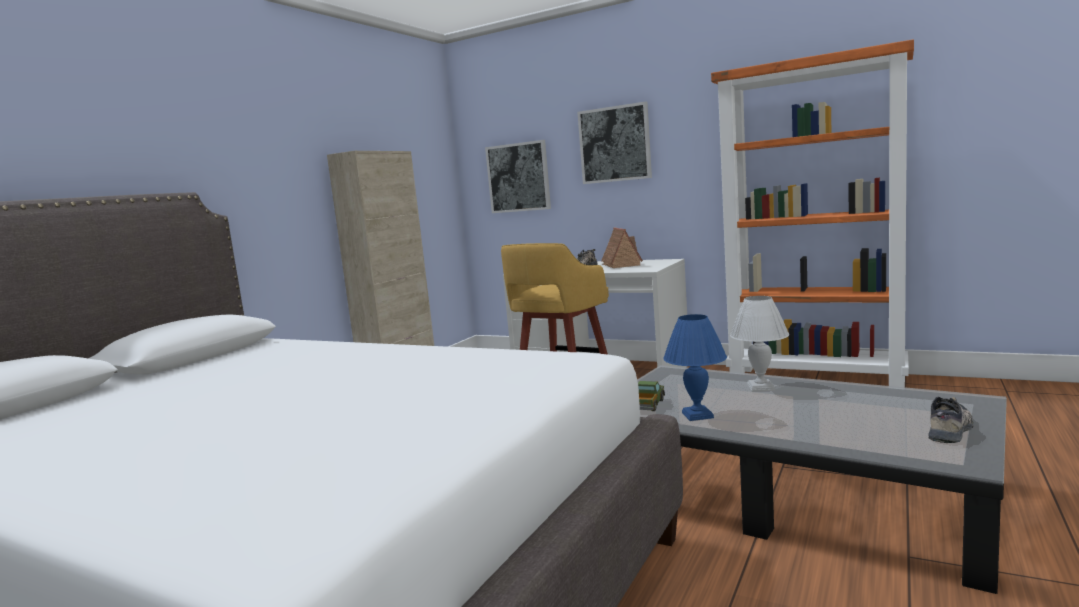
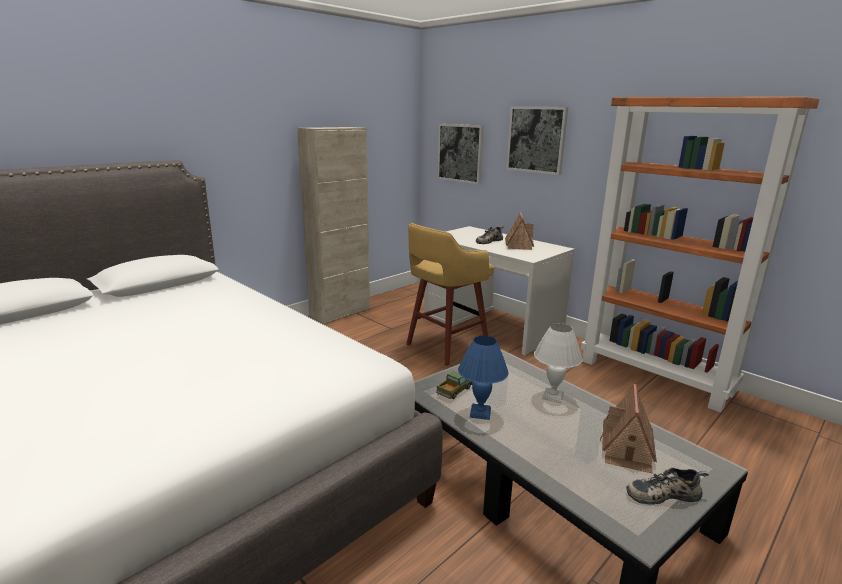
camera: 15 degrees right, 10 degrees up
(879, 406) = (627, 448): none -> toy house
(951, 429) = (663, 493): shoe -> shoe turned 150 degrees counterclockwise

